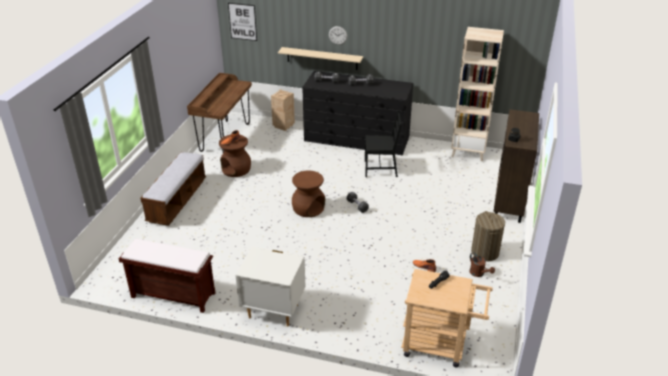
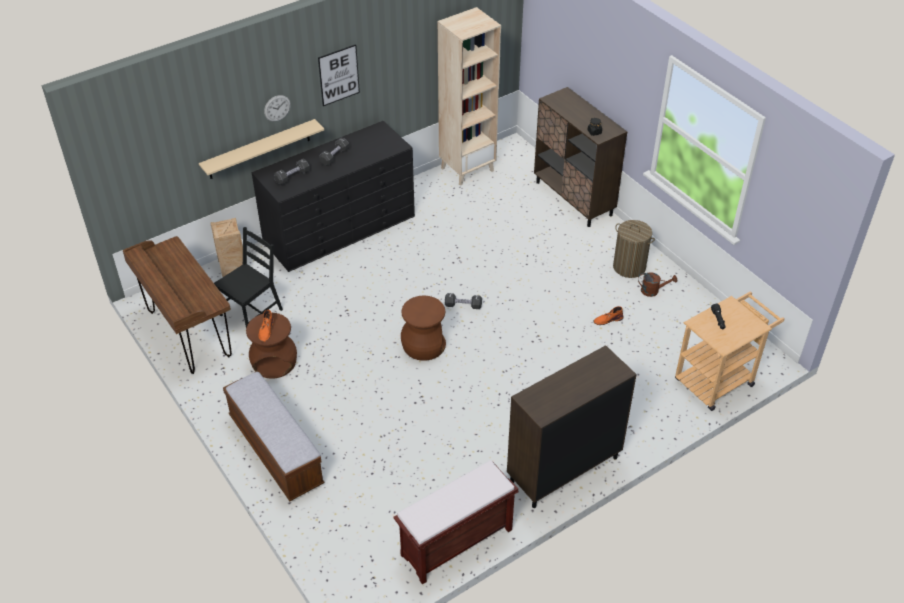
camera: 50 degrees left, 10 degrees up
(242, 21) = (130, 157): picture -> picture (339, 75)
(273, 311) = (563, 469): white nightstand -> brown cabinet
(381, 169) = (419, 247): black chair -> black chair (252, 312)

